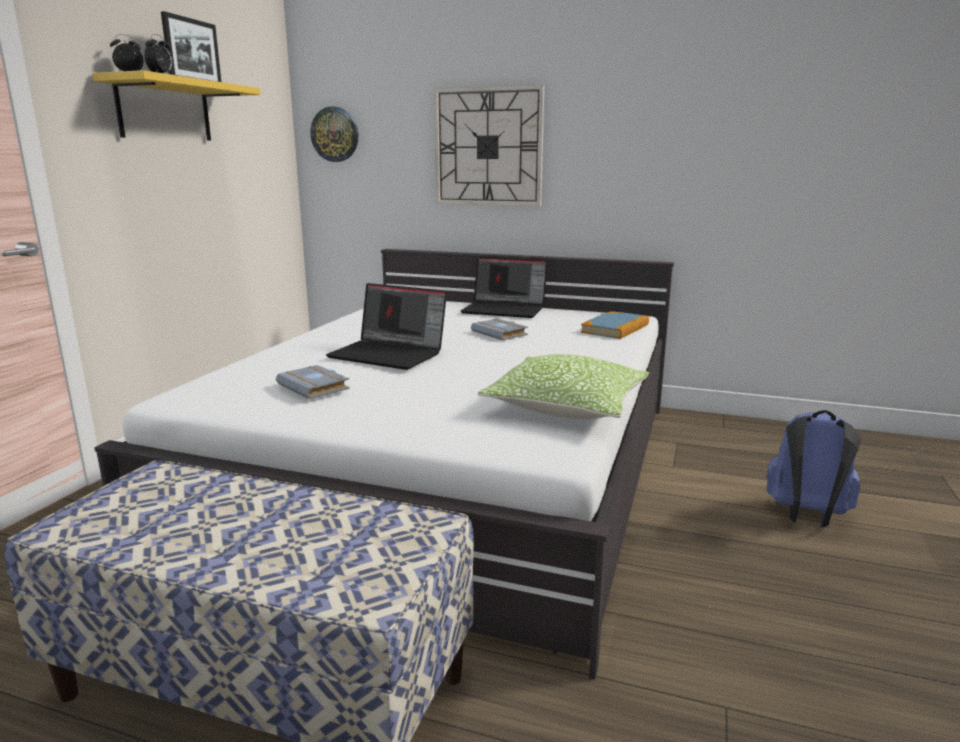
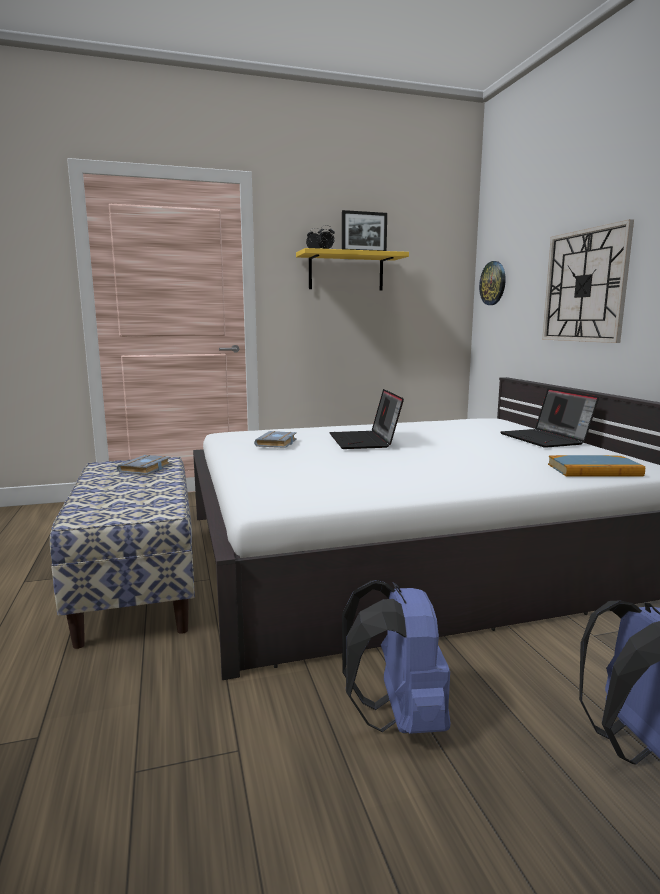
camera: 55 degrees right, 5 degrees down
(501, 333) = (481, 450): grey book -> grey book (146, 469)
(566, 406) = (354, 491): pillow -> none
(726, 594) = (398, 718): none -> blue backpack

